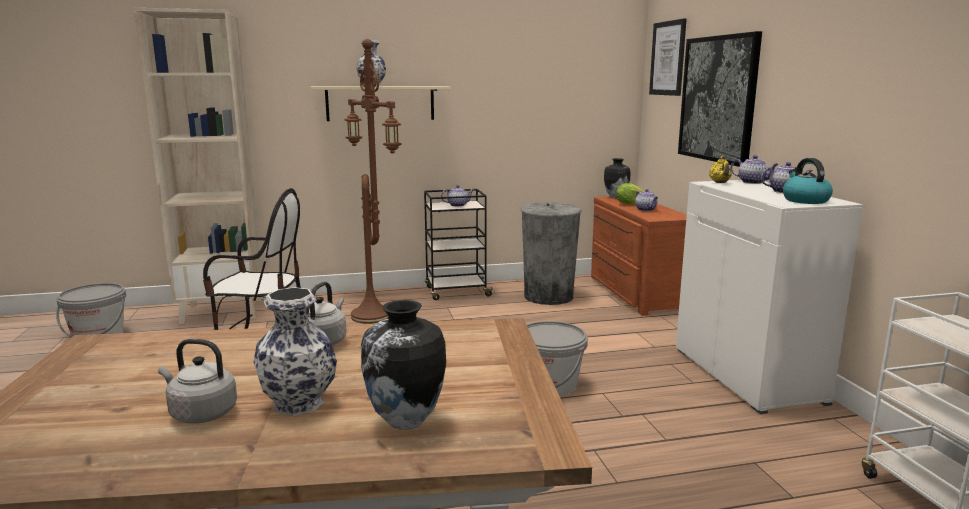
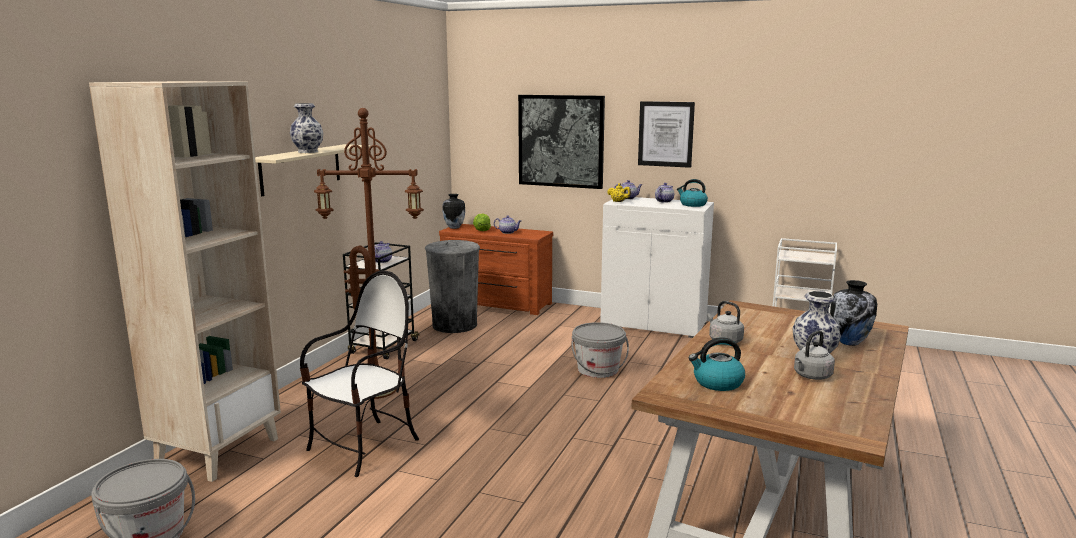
camera: 55 degrees left, 0 degrees up
(143, 362) = (717, 383): none -> kettle
(668, 58) = (488, 107): picture -> picture (666, 134)

